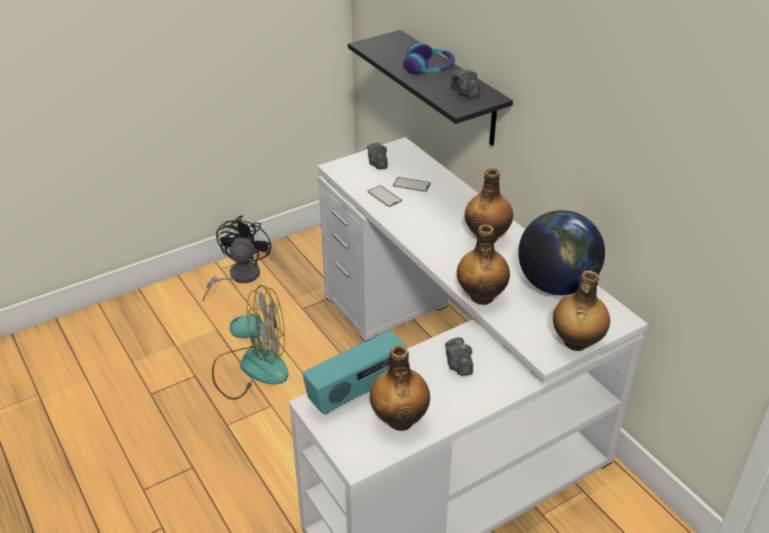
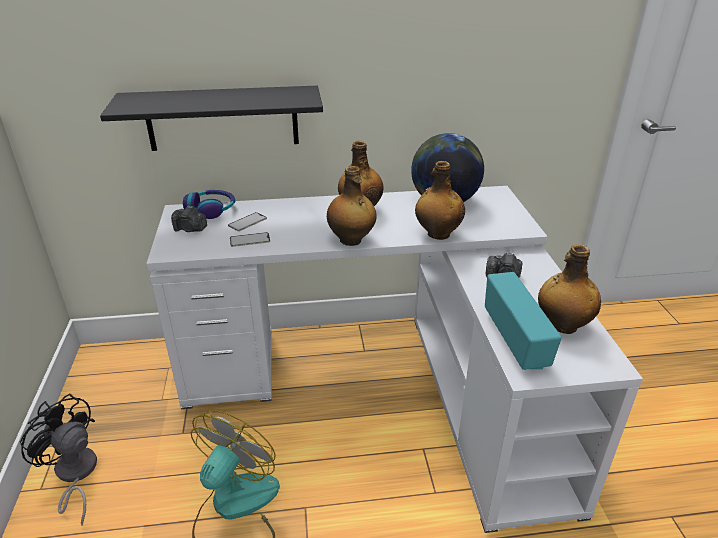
camera: 65 degrees left, 5 degrees down
(429, 68) = (216, 97): headphones -> headphones (211, 209)
(464, 93) = (283, 95): camera -> none
(576, 343) = (516, 214): bottle -> bottle (351, 240)

